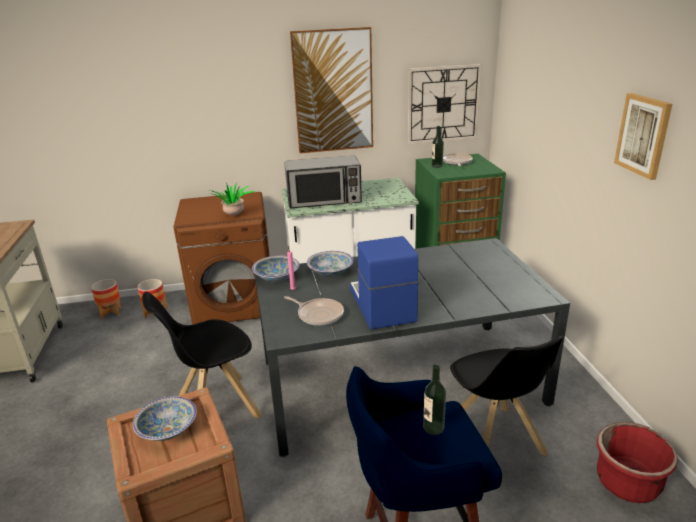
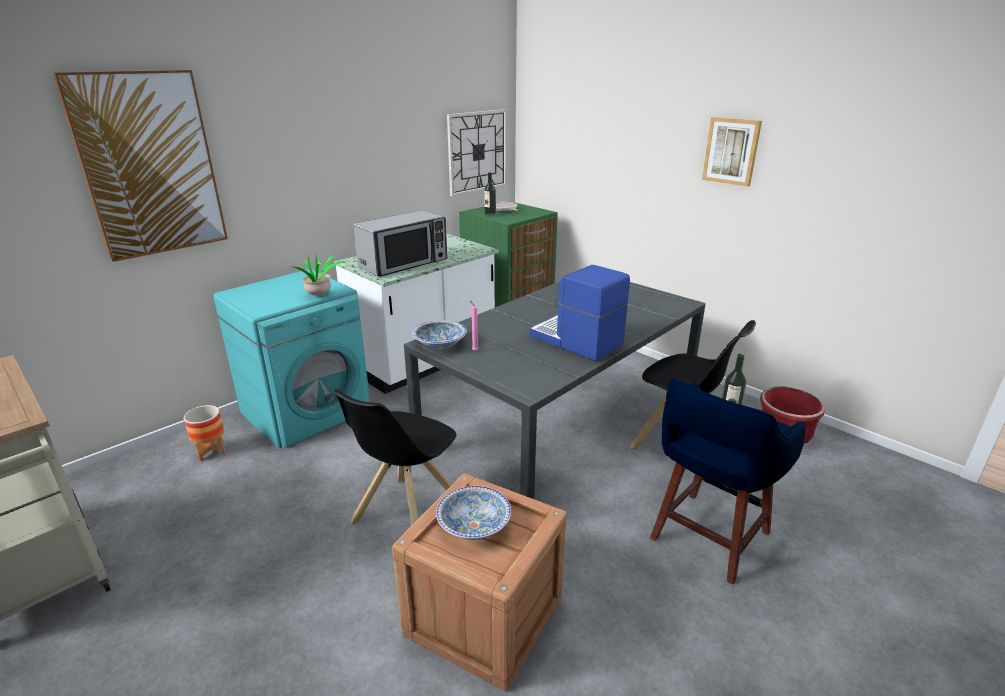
camera: 35 degrees left, 0 degrees up
(111, 313) = (139, 471): planter -> none
(235, 303) = (309, 411): brown washing machine -> turquoise washing machine
(318, 314) = (532, 363): frying pan -> none
(330, 272) = (487, 327): bowl -> none
(333, 91) = (379, 141): picture -> picture (149, 165)

